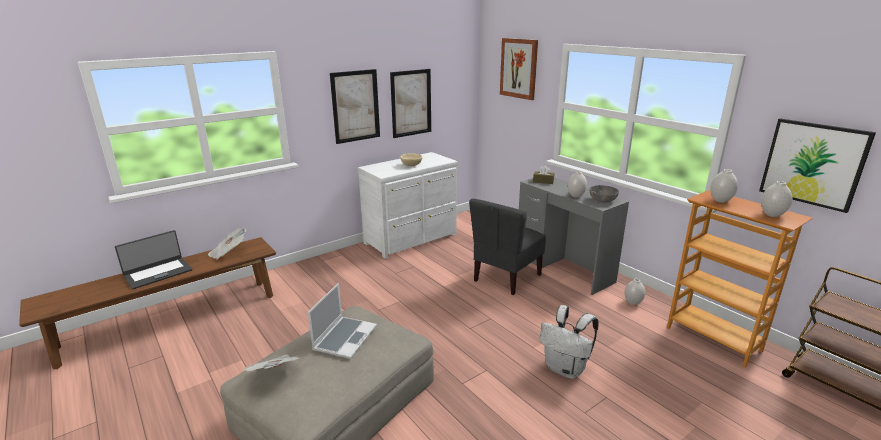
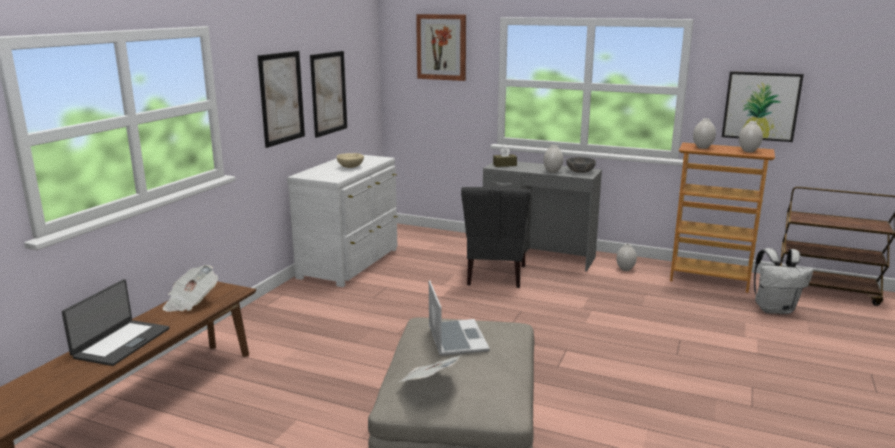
camera: 30 degrees left, 5 degrees down
(566, 369) = (629, 330): white backpack -> white backpack (774, 309)

